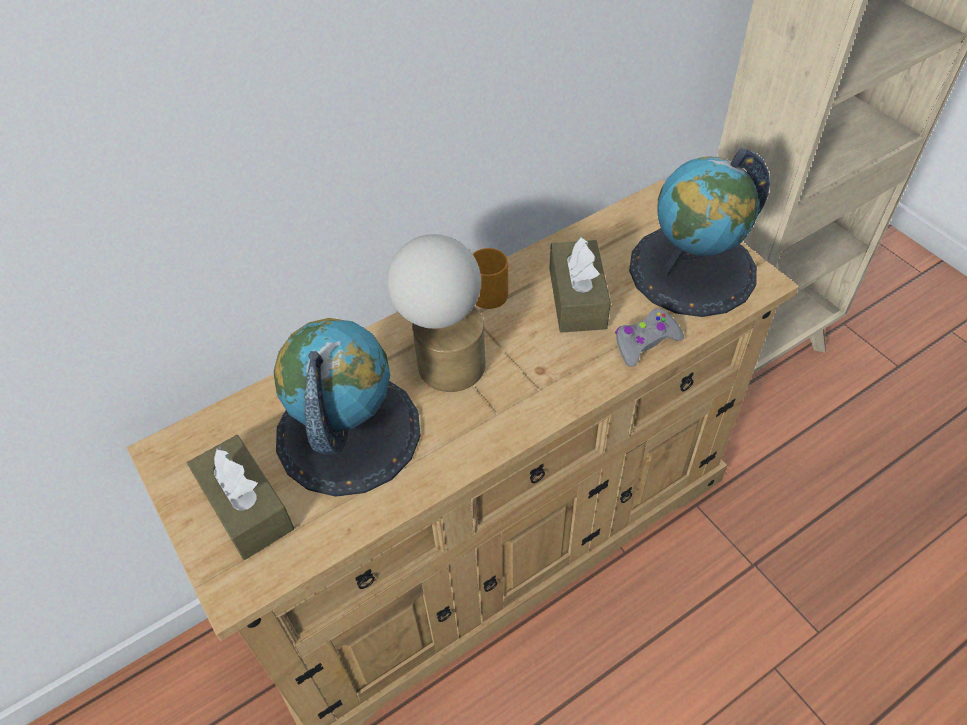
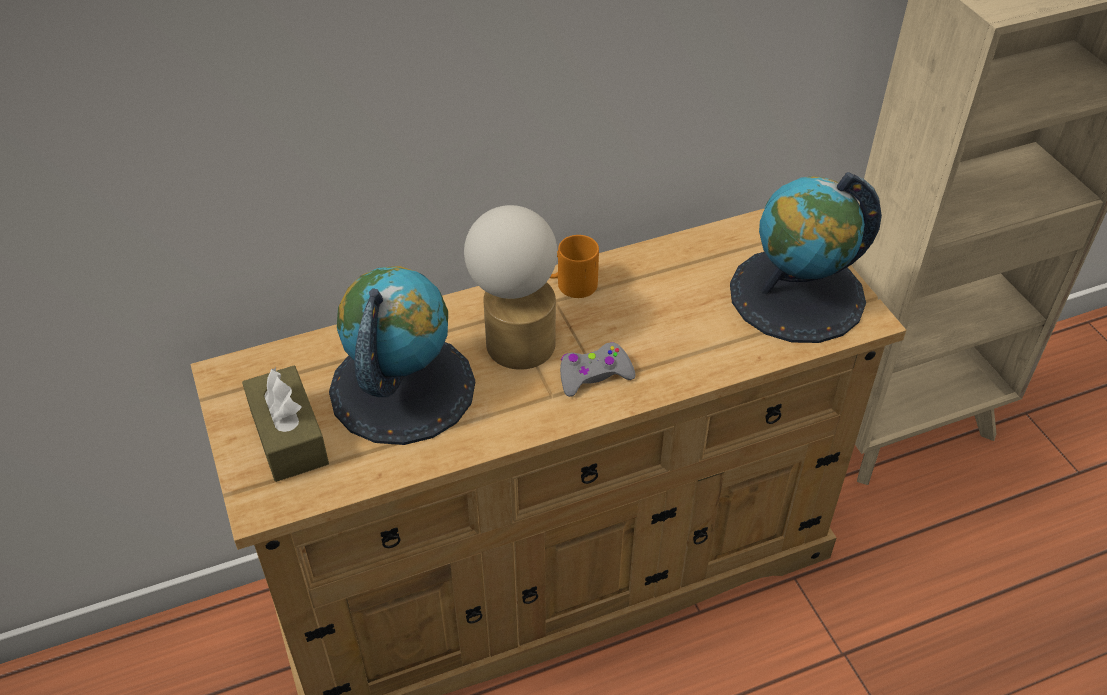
camera: 10 degrees right, 5 degrees down
(577, 298) = (667, 303): brown tissue box -> none
(645, 342) = (724, 356): grey game controller -> grey game controller (594, 375)

